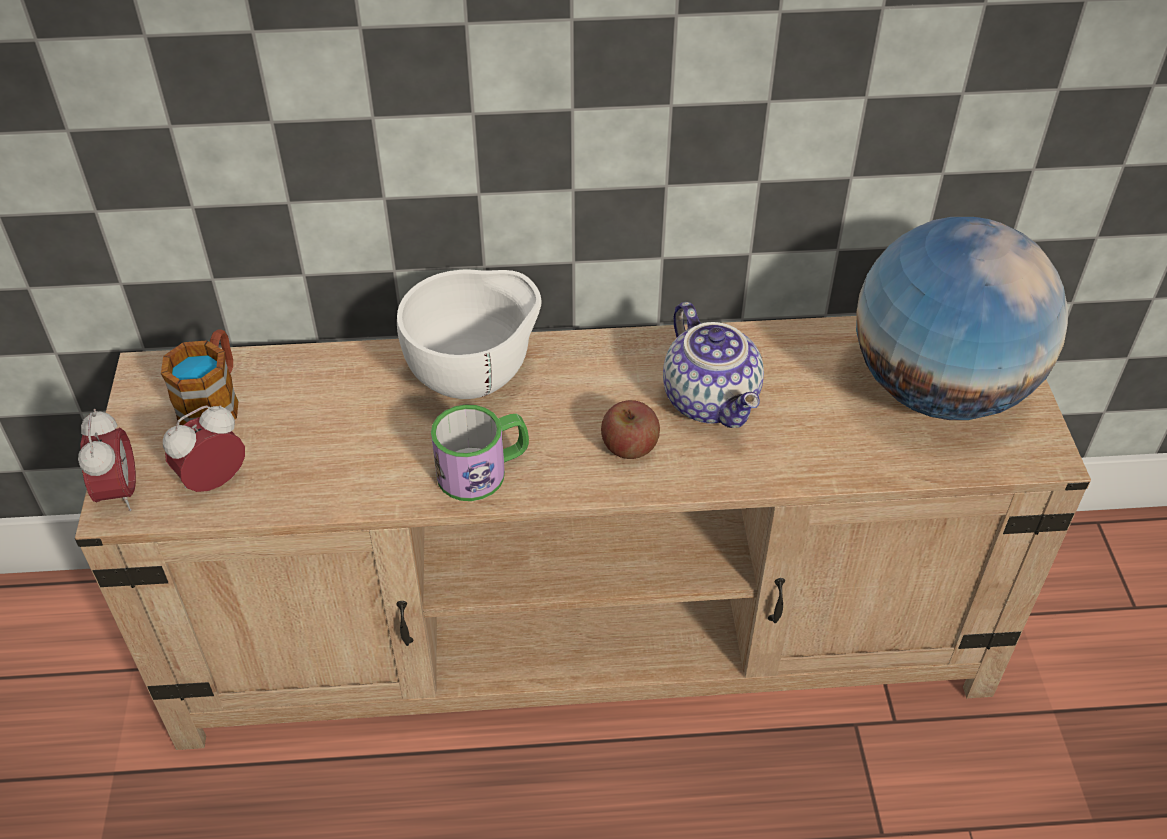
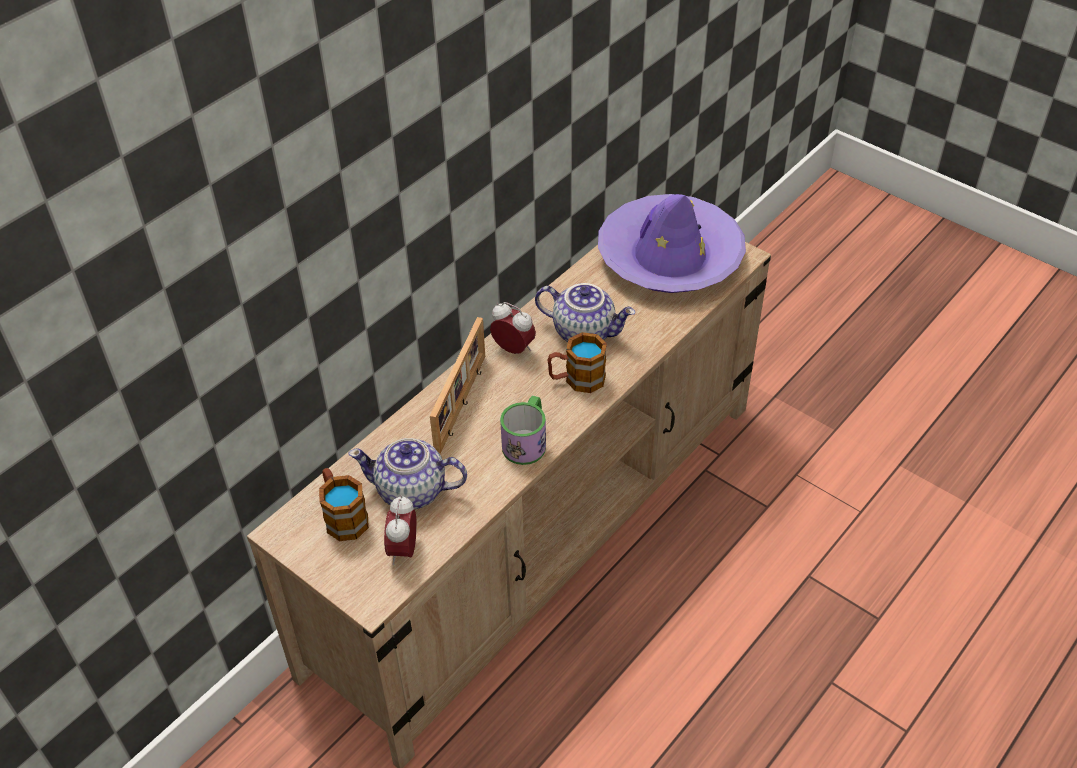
camera: 45 degrees left, 0 degrees up
(120, 493) = (362, 595): alarm clock -> alarm clock (514, 349)
(304, 429) = (412, 491): none -> teapot
(476, 379) = (462, 403): white bowl -> picture frame
(629, 446) = (576, 379): apple -> mug
(938, 389) = (669, 257): globe -> purple hat

